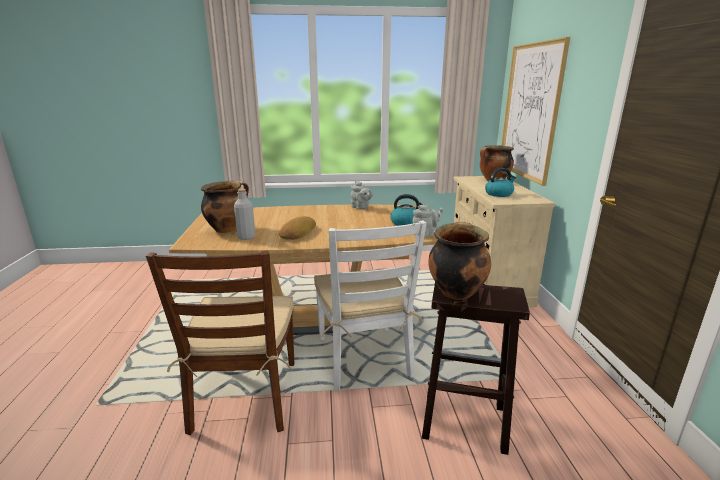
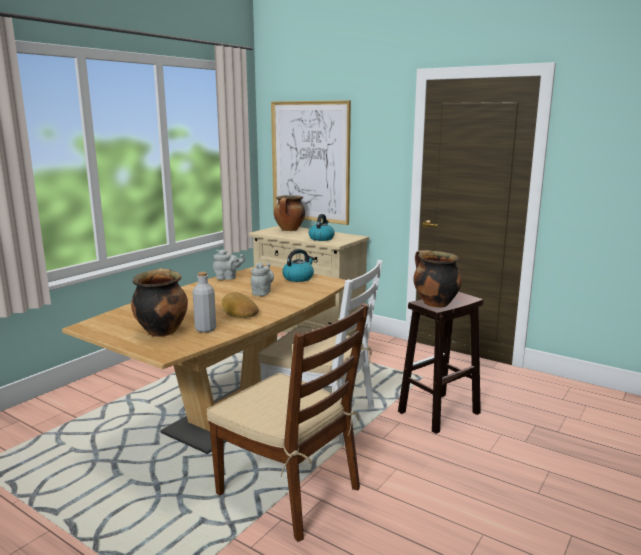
camera: 50 degrees left, 5 degrees down
(425, 234) = (333, 281): grey teapot -> grey teapot (262, 292)

